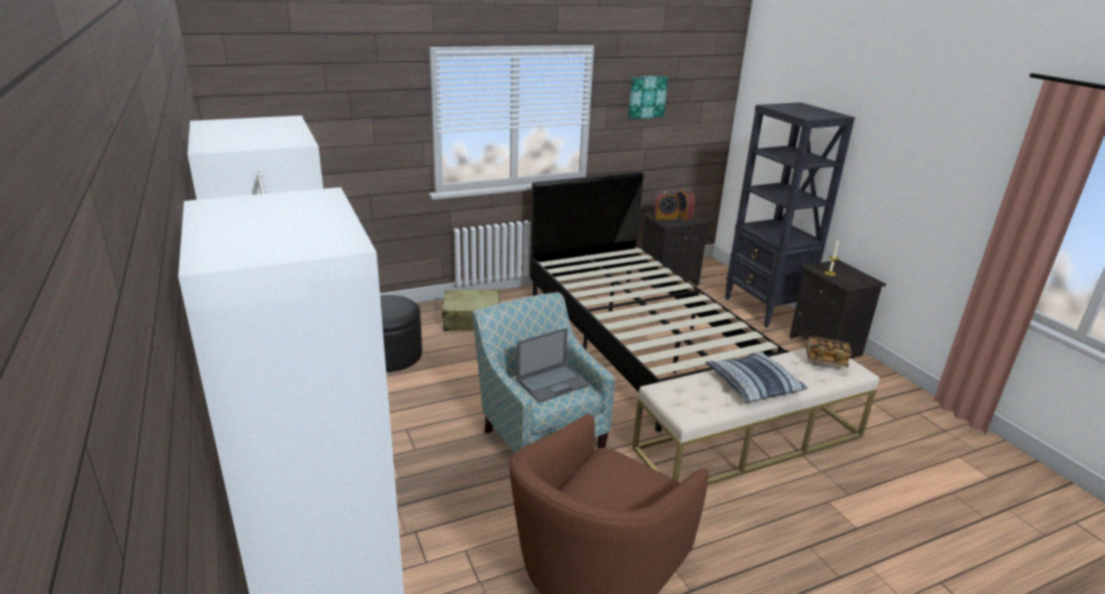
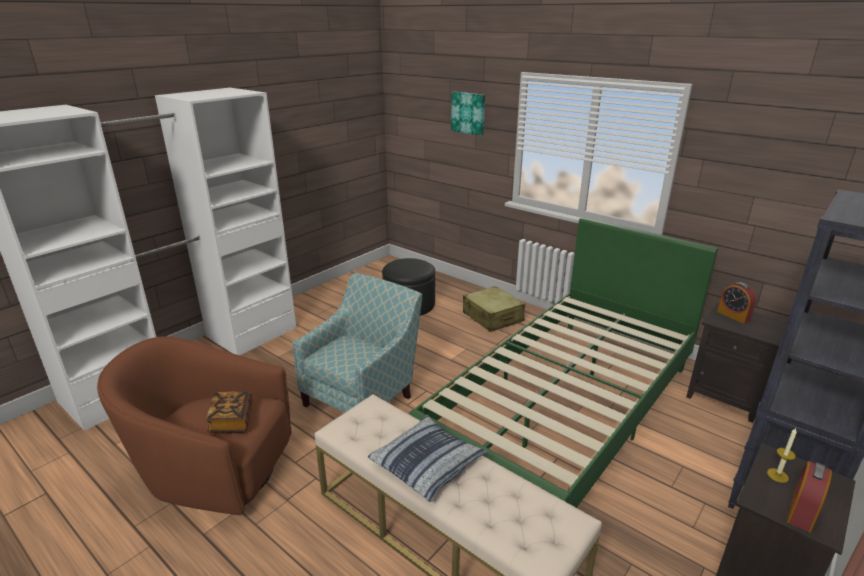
camera: 65 degrees right, 0 degrees up
(553, 383) = (351, 352): laptop -> none
(640, 341) = (564, 410): black bed -> green bed
(646, 97) = (764, 159): picture -> picture (468, 113)
(682, 215) = (763, 324): alarm clock -> alarm clock (801, 512)
(826, 360) = (541, 521): book -> book (231, 421)

